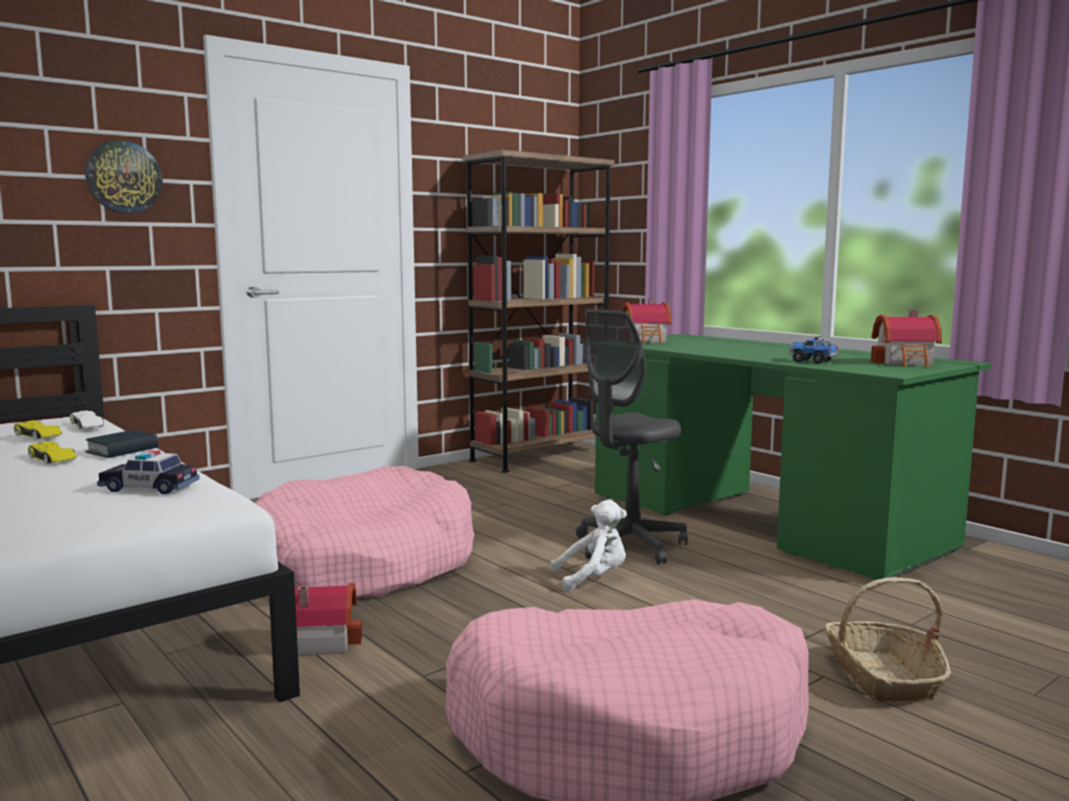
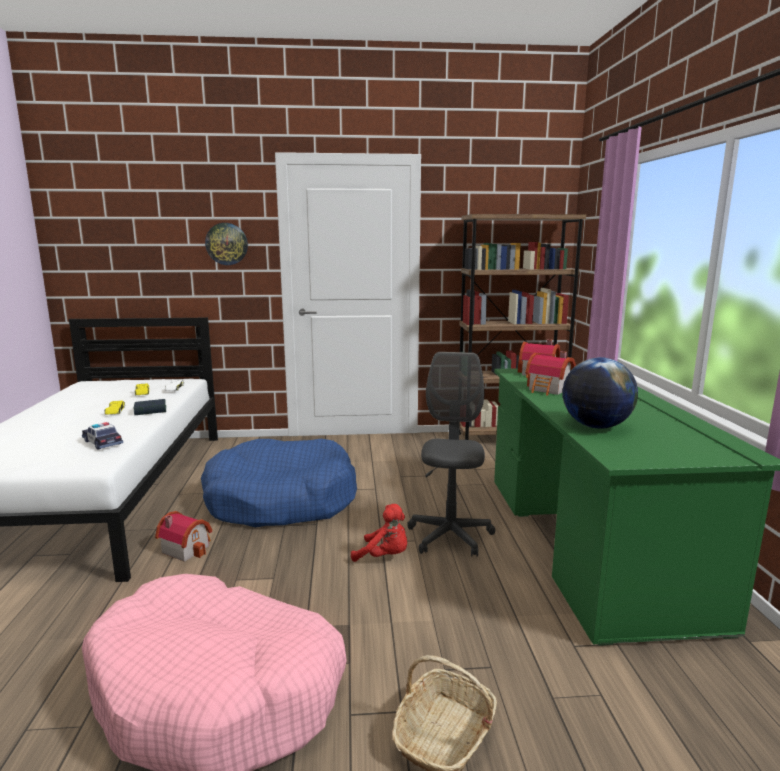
camera: 35 degrees right, 5 degrees up
(362, 564) = (281, 500): pink dog bed -> blue dog bed
(593, 579) = (384, 556): white plush toy -> red plush toy
(629, 546) = (450, 536): grey office chair -> grey office chair turned 105 degrees clockwise
(812, 361) = (595, 426): toy truck -> globe
(906, 363) = (684, 446): toy house -> toy house (549, 389)

